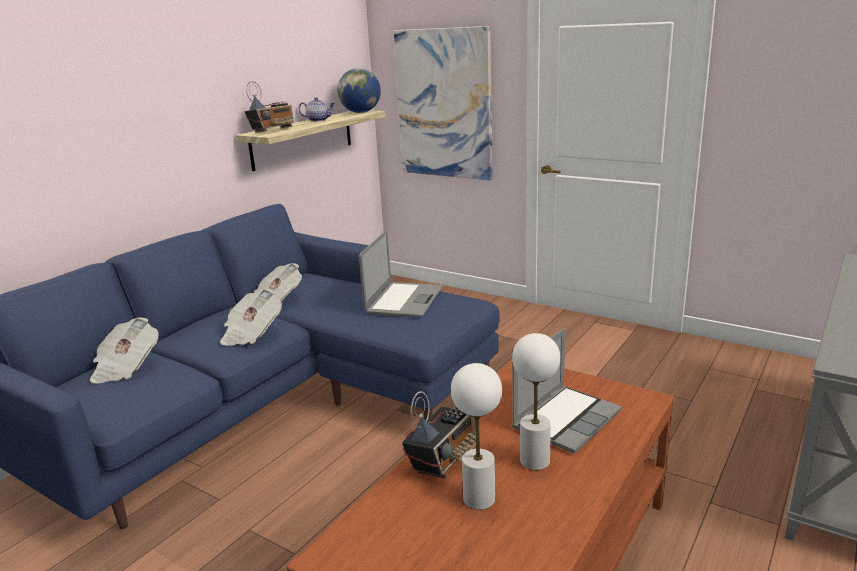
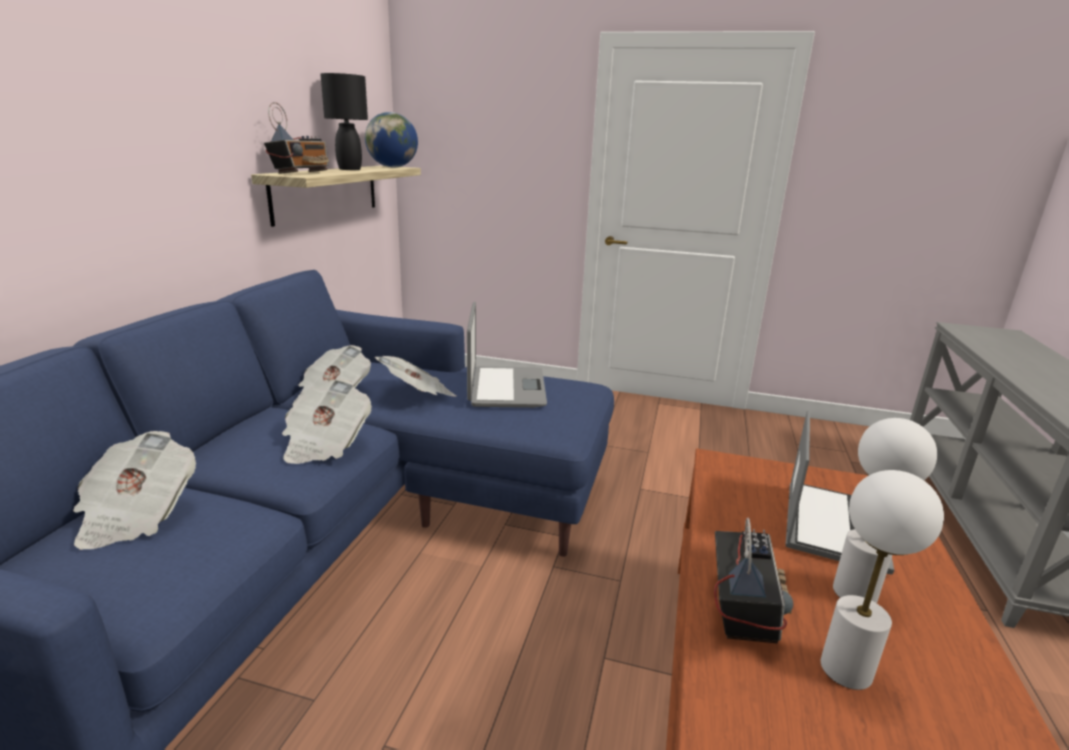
camera: 20 degrees left, 0 degrees up
(318, 120) = (349, 169): teapot -> black table lamp
(334, 303) = (418, 395): none -> newspaper
(444, 104) = (488, 165): picture -> none

